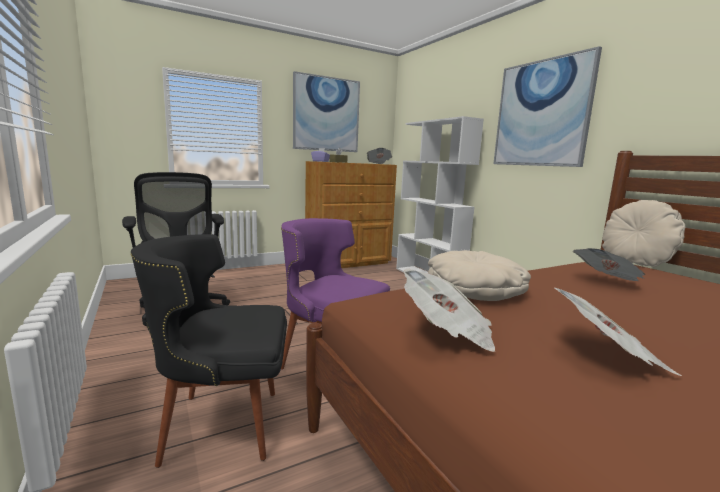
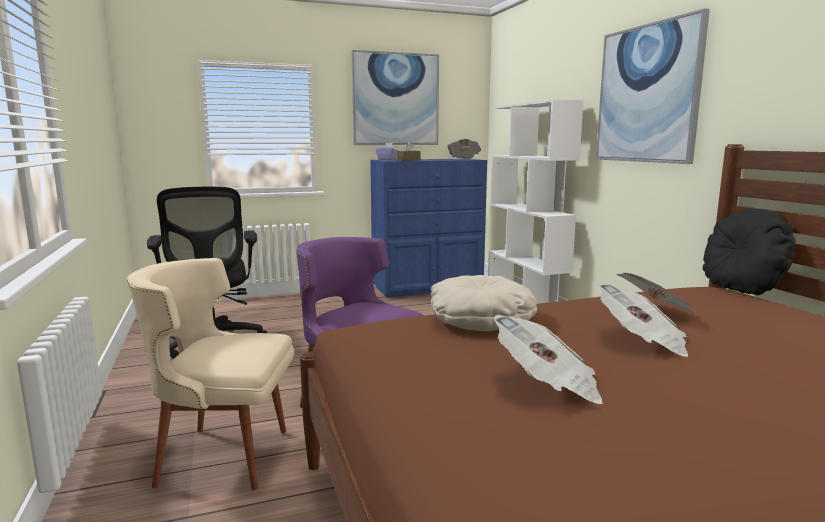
camera: 10 degrees right, 0 degrees up
(224, 426) = (225, 458): black chair -> beige chair
(349, 262) = (428, 288): brown dresser -> blue dresser
(448, 332) = (405, 359): newspaper -> newspaper (642, 342)
(635, 263) = (742, 290): beige pillow -> black pillow

